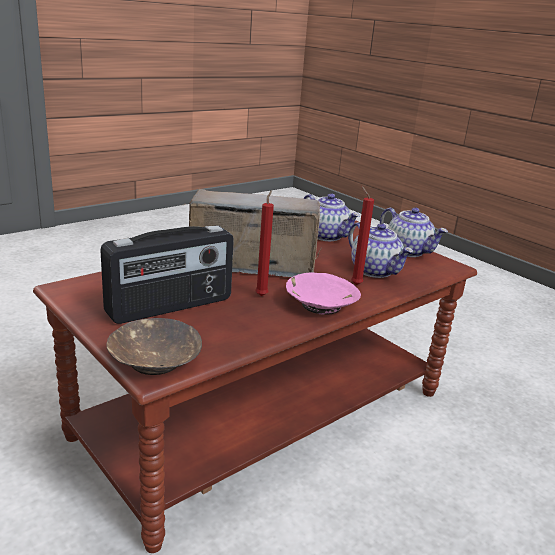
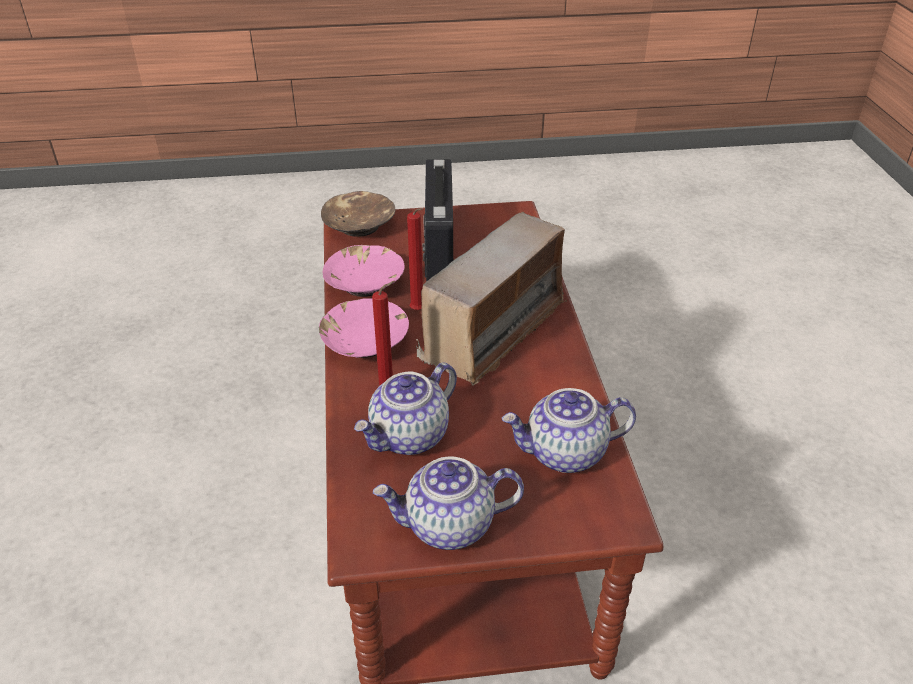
camera: 125 degrees right, 15 degrees up
(252, 326) = (365, 283): none -> pink bowl
(375, 271) = (410, 437): teapot -> teapot turned 45 degrees counterclockwise

